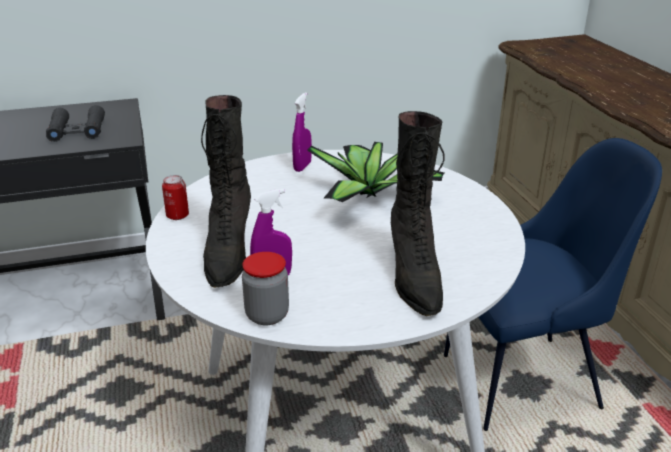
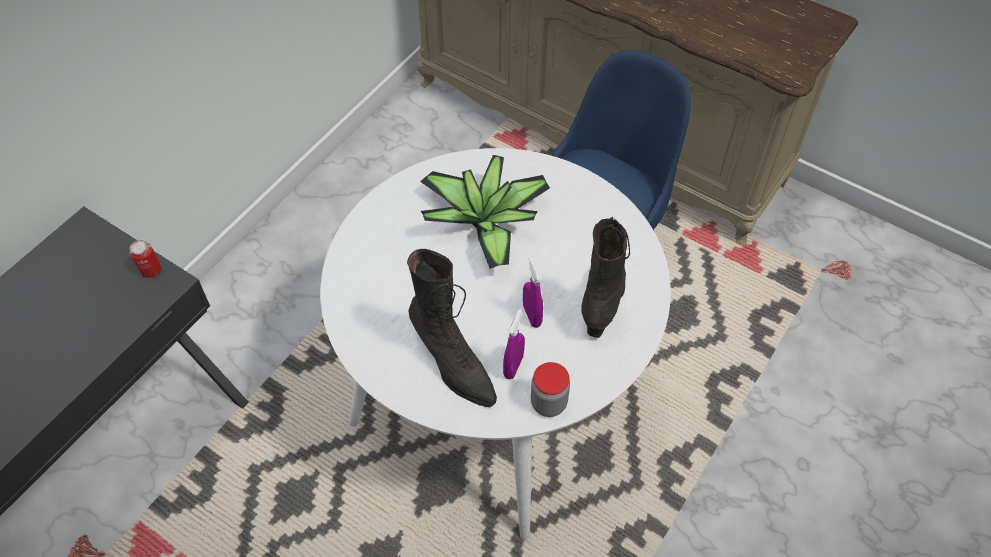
camera: 40 degrees left, 25 degrees up
(77, 131) = (96, 300): black binoculars -> none
(177, 216) = (361, 351): can -> can (150, 270)
(302, 166) = (391, 219): purple spray bottle -> purple spray bottle (532, 315)
(414, 277) = (603, 298): black boot -> black boot turned 120 degrees counterclockwise

